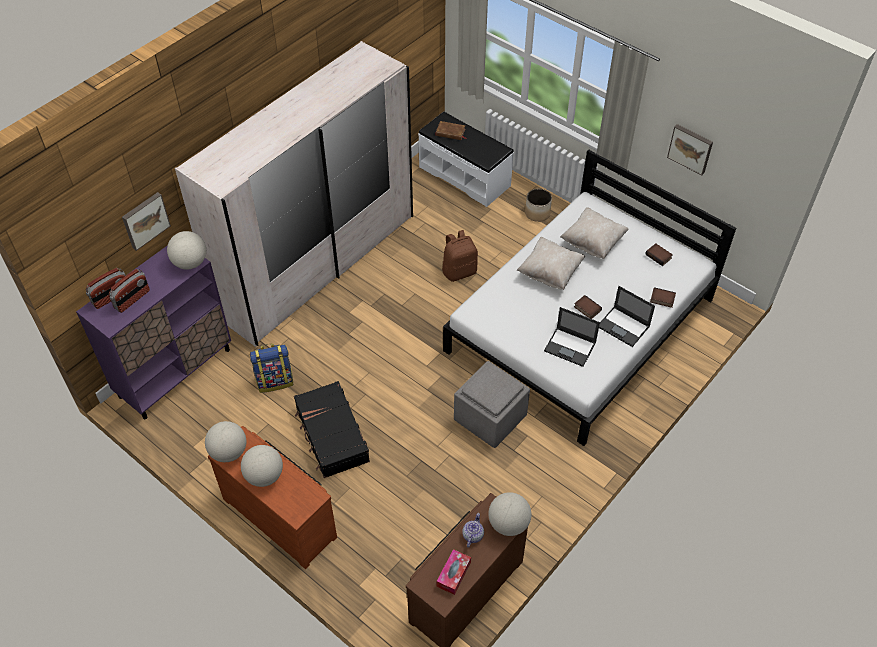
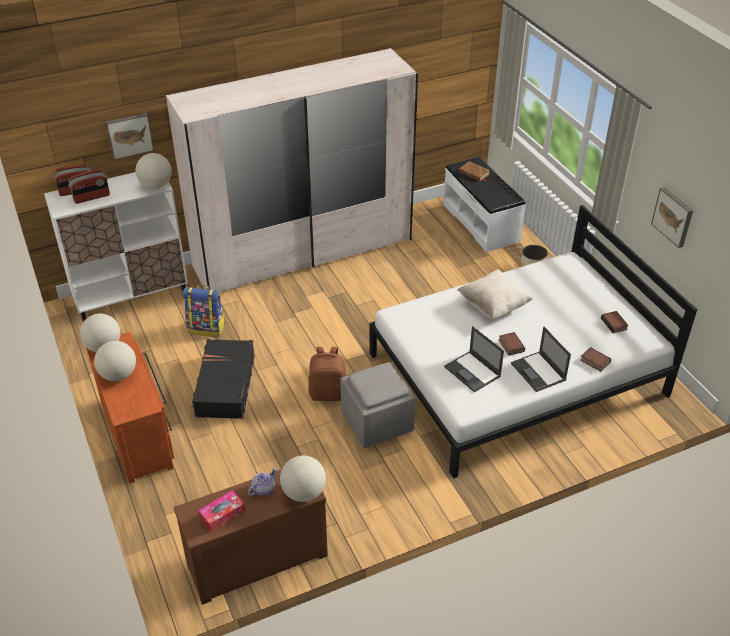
camera: 25 degrees right, 10 degrees down
(175, 373) = (131, 296): purple cabinet -> white cabinet
(459, 271) = (426, 295): brown backpack -> brown backpack (328, 393)
(592, 243) = (553, 294): beige pillow -> none

